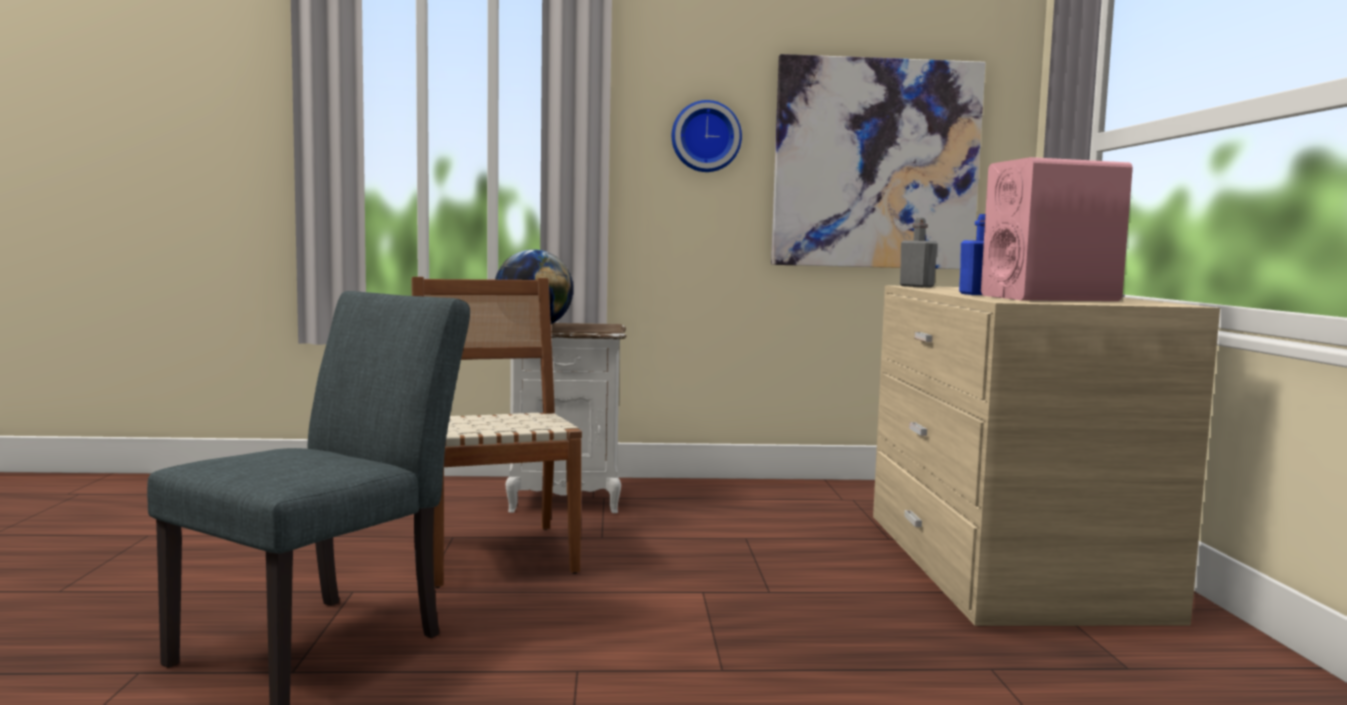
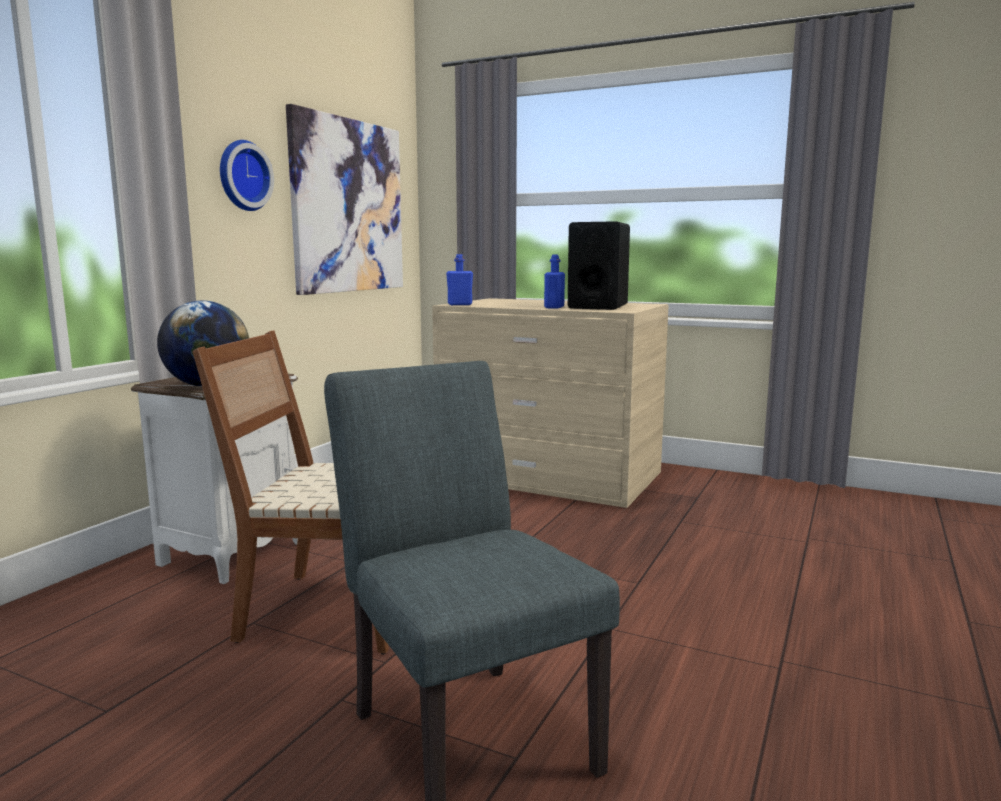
camera: 60 degrees left, 5 degrees up
(916, 286) = (460, 304): grey bottle -> blue bottle
(1049, 298) = (598, 306): pink speaker -> black speaker

